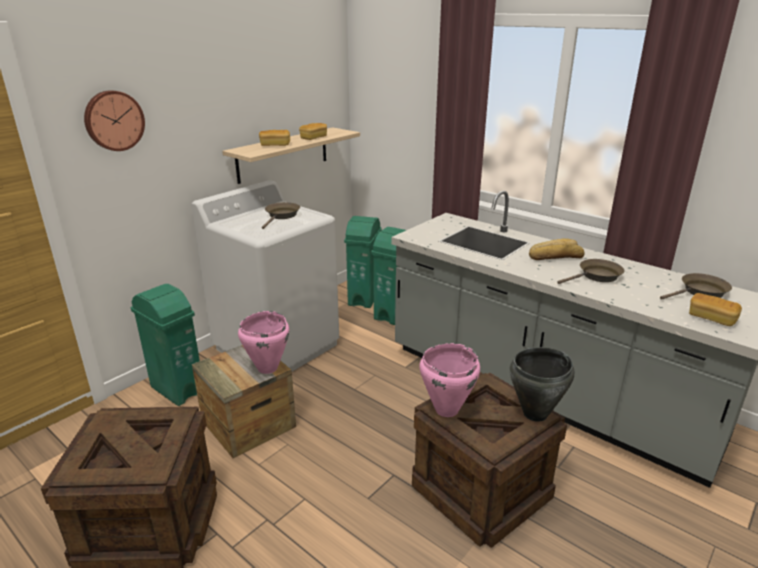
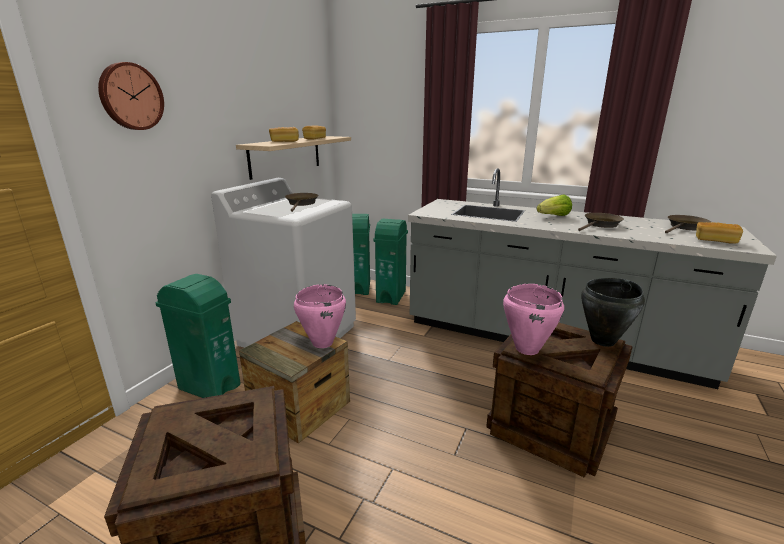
camera: 15 degrees left, 5 degrees down
(555, 256) = (554, 216): bread -> lettuce

